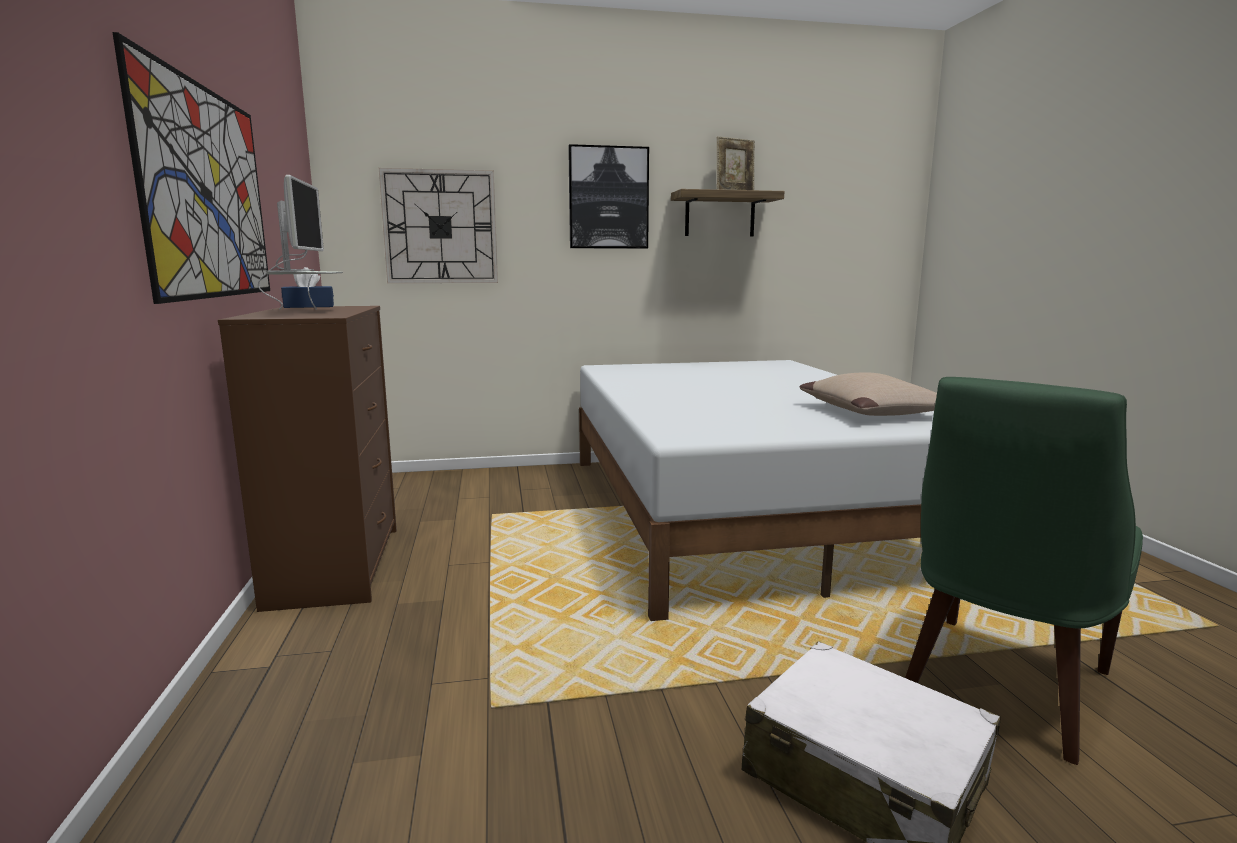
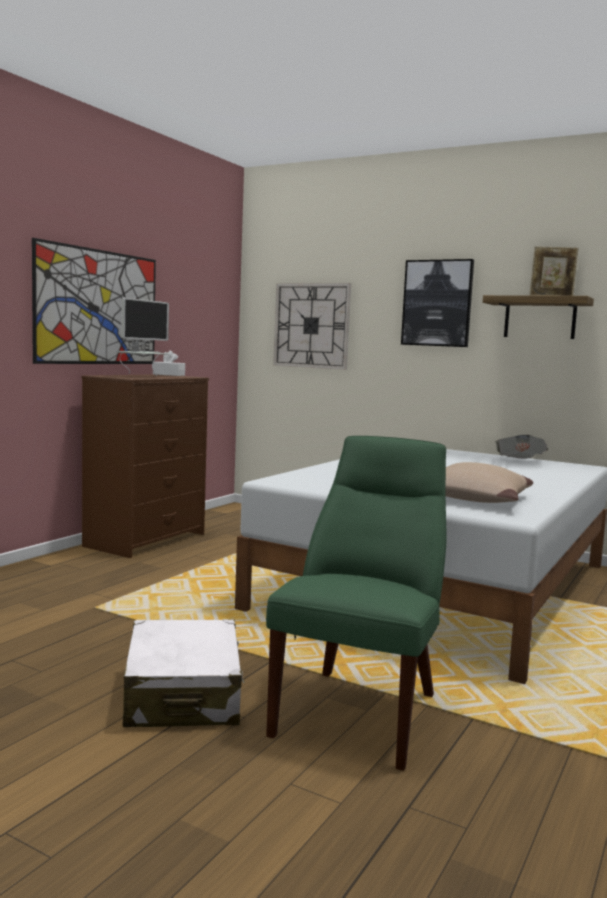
camera: 40 degrees right, 5 degrees down
(309, 306) = (168, 375): blue tissue box -> white tissue box
(734, 366) = (520, 462): none -> newspaper
(1000, 687) = (360, 711): green chair -> green chair turned 120 degrees clockwise

